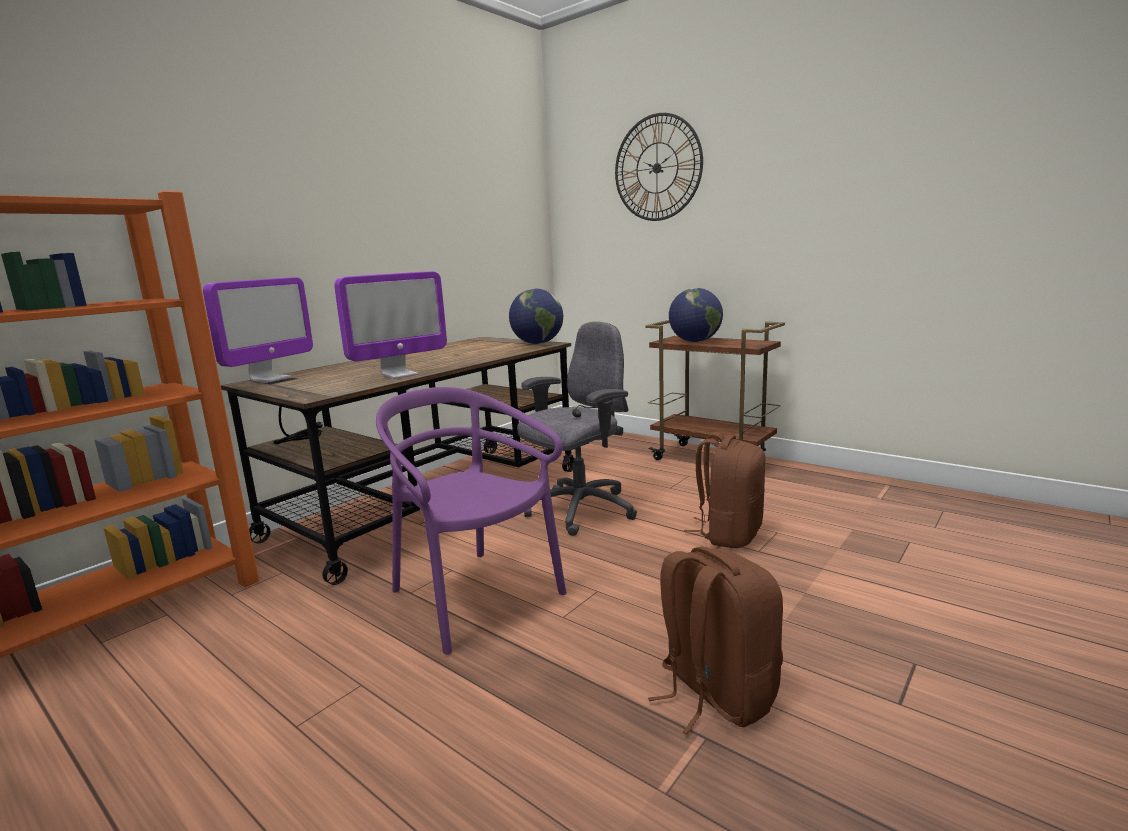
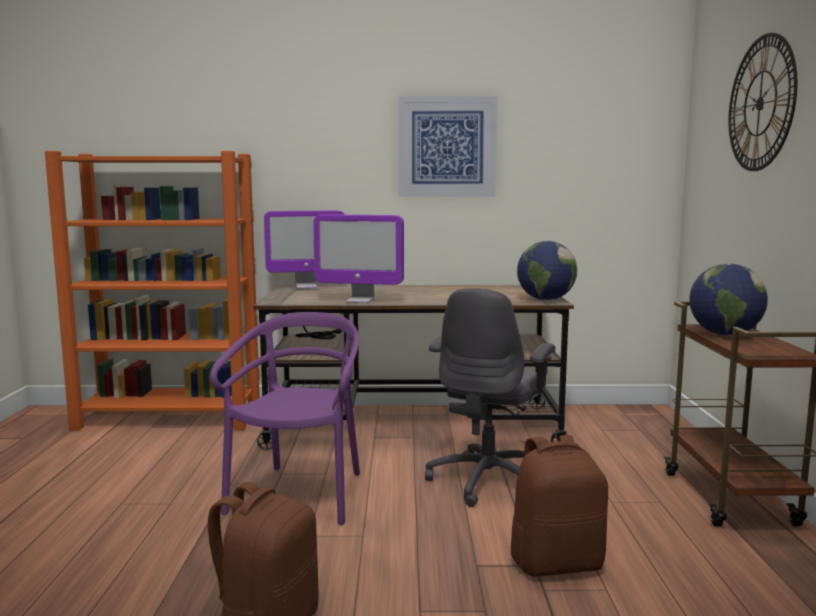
camera: 50 degrees right, 5 degrees down
(382, 200) = (447, 147): none -> picture
(579, 511) = (488, 480): grey office chair -> grey office chair turned 105 degrees clockwise

